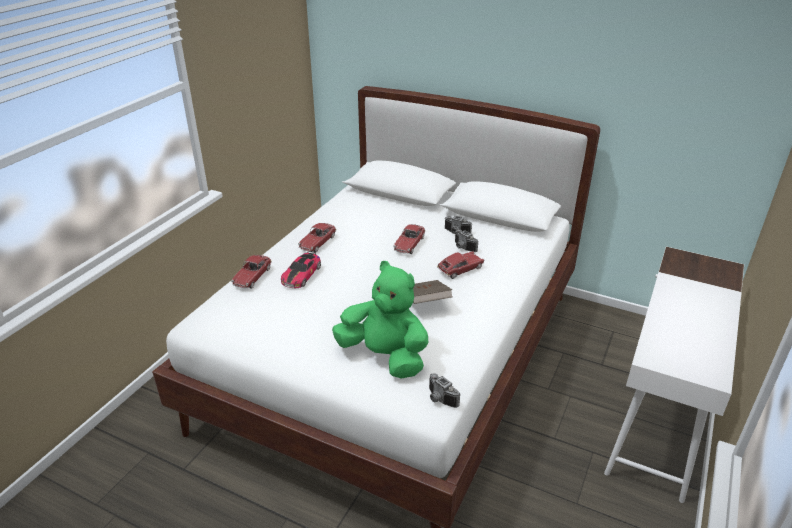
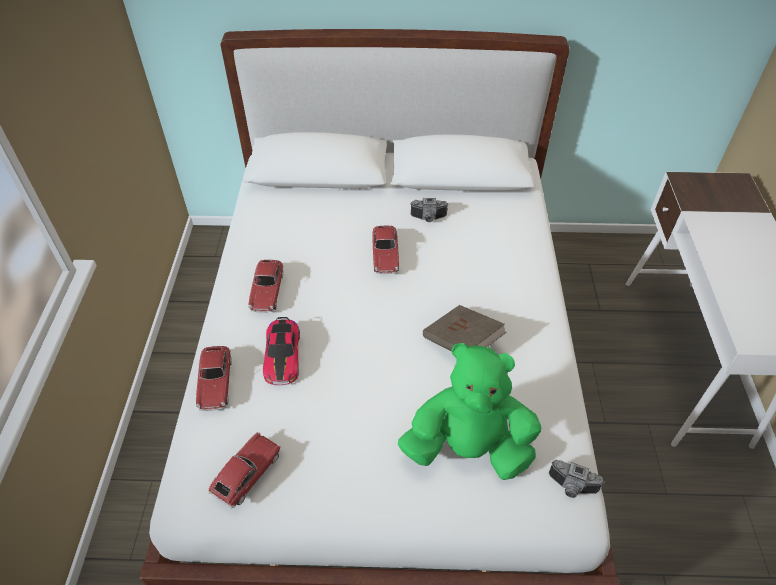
camera: 25 degrees left, 15 degrees up
(460, 269) = (469, 275): toy car -> toy car (247, 473)
(463, 248) = (451, 240): camera -> none

